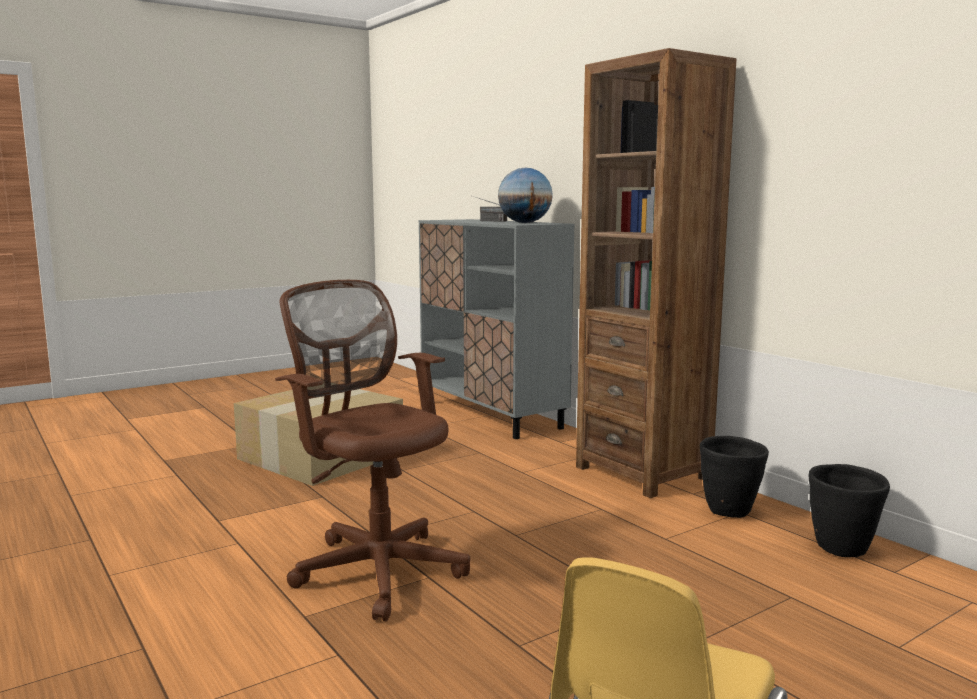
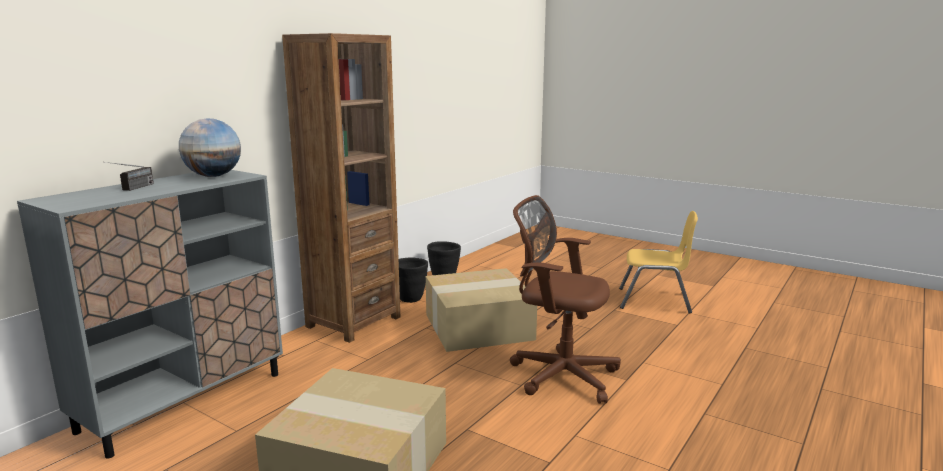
camera: 110 degrees left, 5 degrees up
(376, 568) = (559, 374): brown office chair -> brown office chair turned 90 degrees clockwise
(588, 544) = (479, 326): none -> cardboard box

